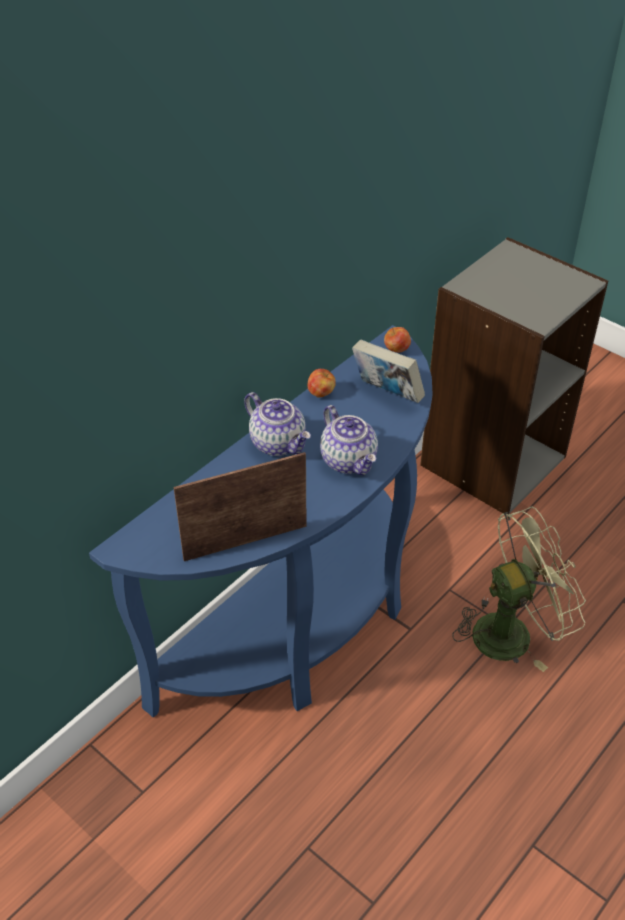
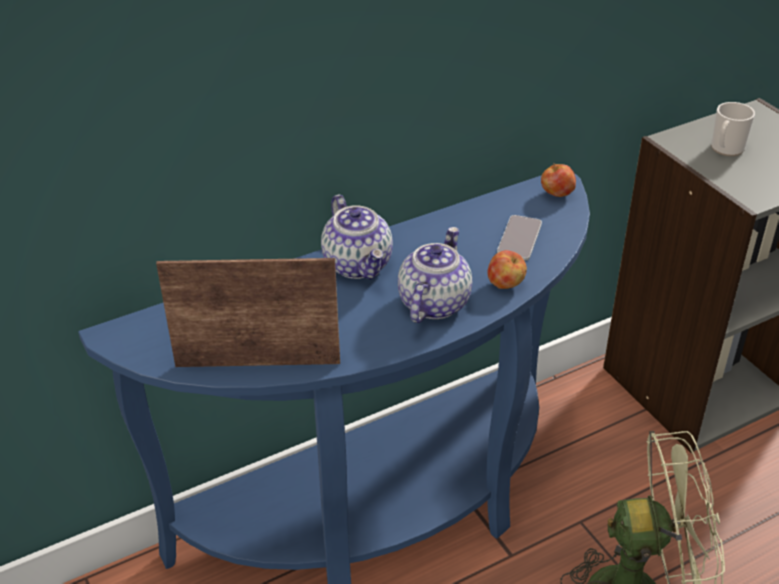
camera: 20 degrees right, 5 degrees down
(321, 393) = (439, 222): apple -> apple (505, 284)
(349, 460) = (433, 302): teapot -> teapot turned 150 degrees counterclockwise
(386, 394) = (519, 239): book -> phone
(502, 286) = (725, 149): none -> mug

